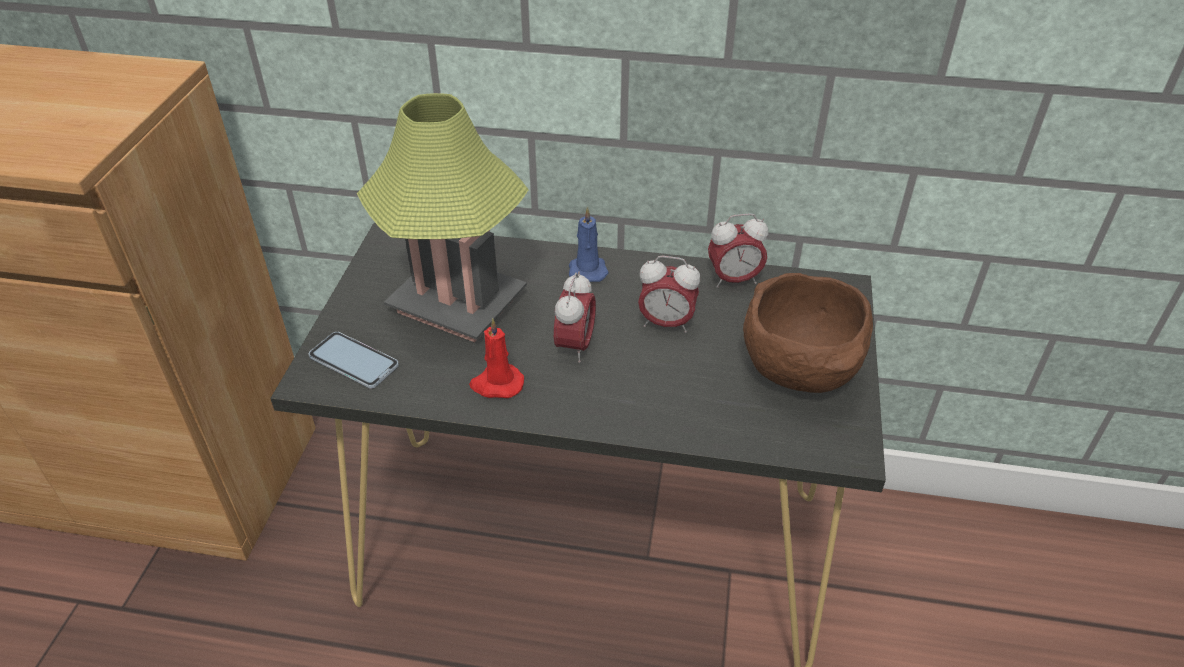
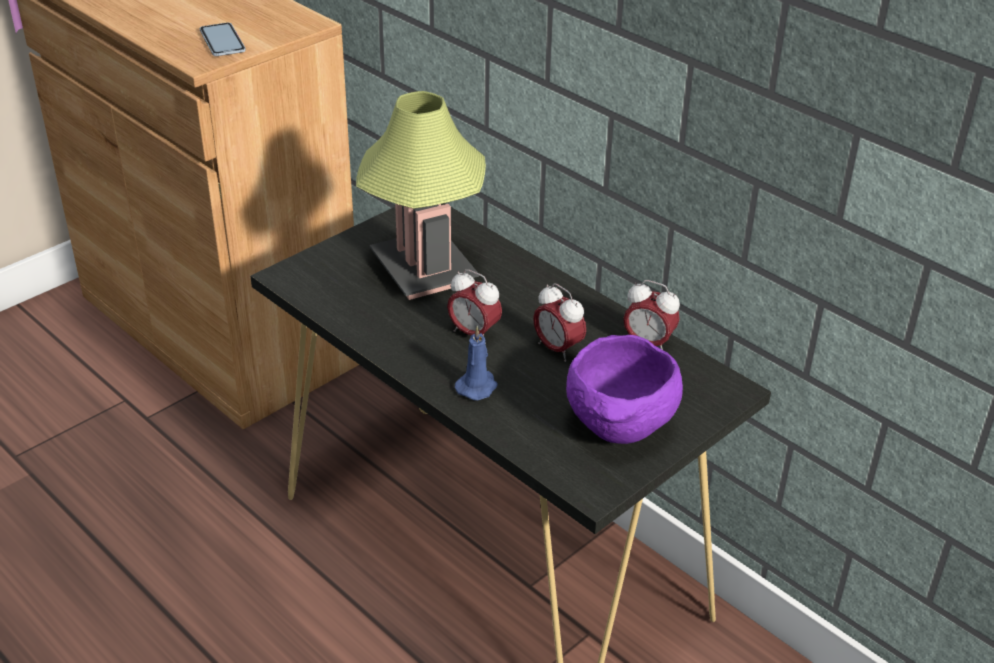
camera: 35 degrees right, 5 degrees down
(354, 361) = (320, 276): phone -> phone (222, 41)
(496, 384) = (394, 332): red candle -> none
(575, 346) = (474, 333): alarm clock -> alarm clock turned 75 degrees clockwise
(587, 270) = (542, 288): blue candle -> blue candle (477, 386)
(801, 373) = (620, 428): brown bowl -> purple bowl

